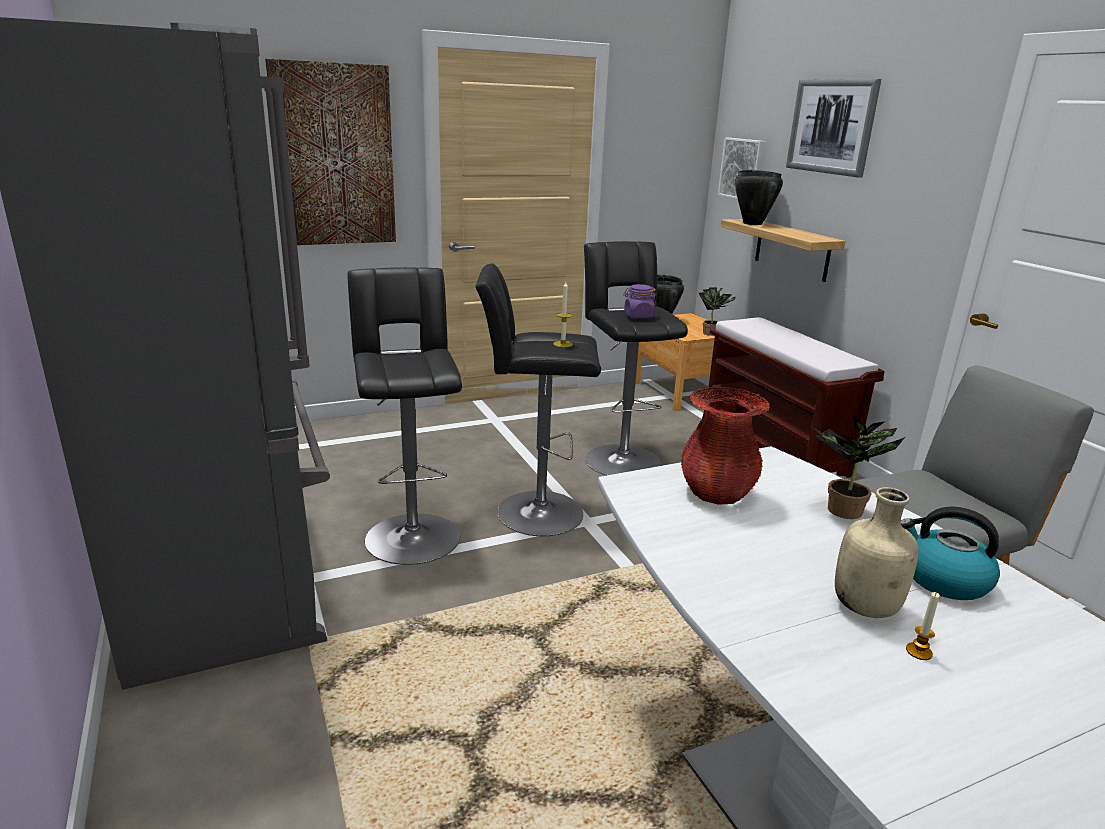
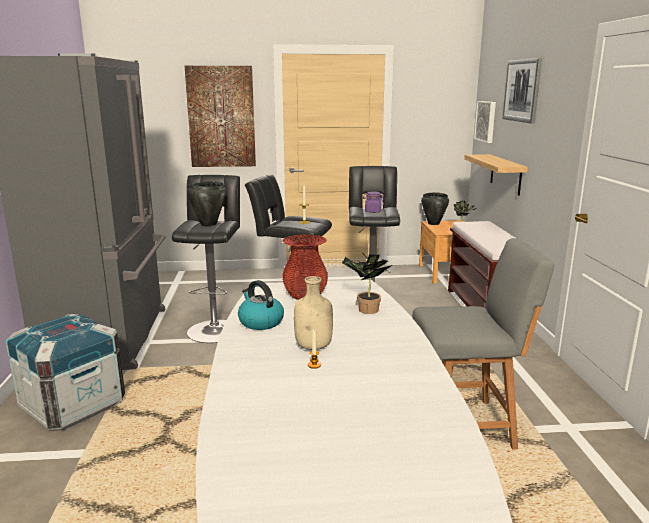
camera: 20 degrees right, 5 degrees down
(255, 749) = (73, 405): none -> crate
(752, 223) = (481, 156): black cooking pot -> black cooking pot (208, 224)
(943, 579) = (377, 342): kettle -> kettle (260, 322)

